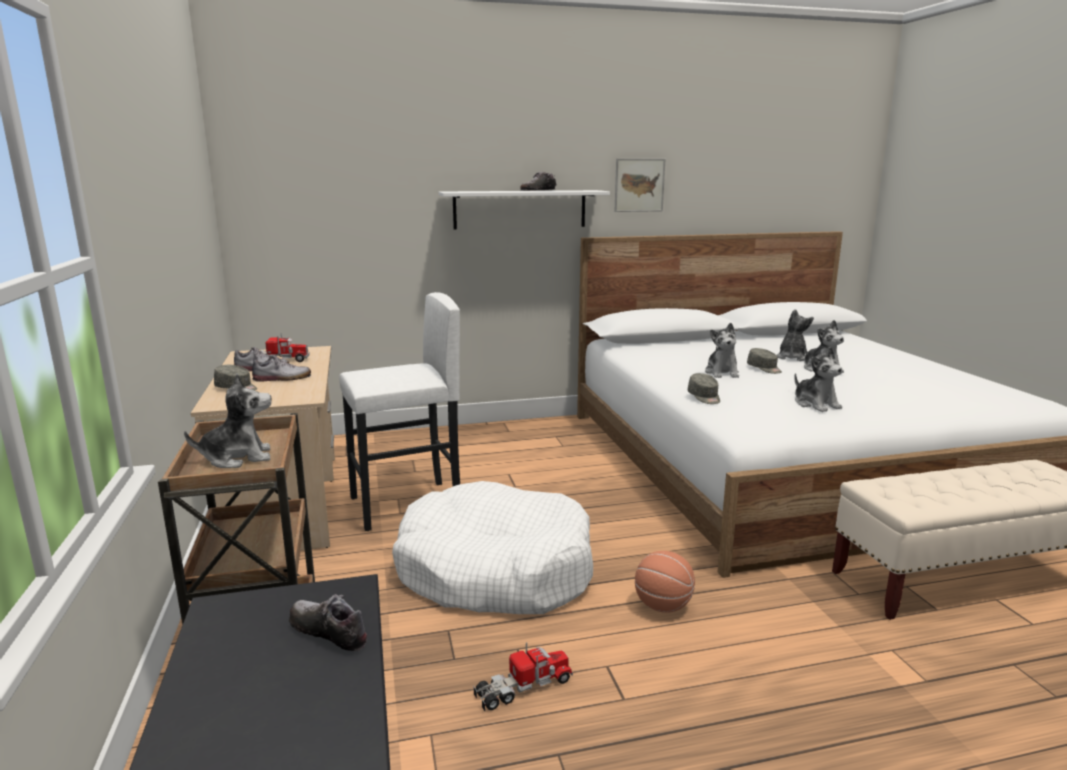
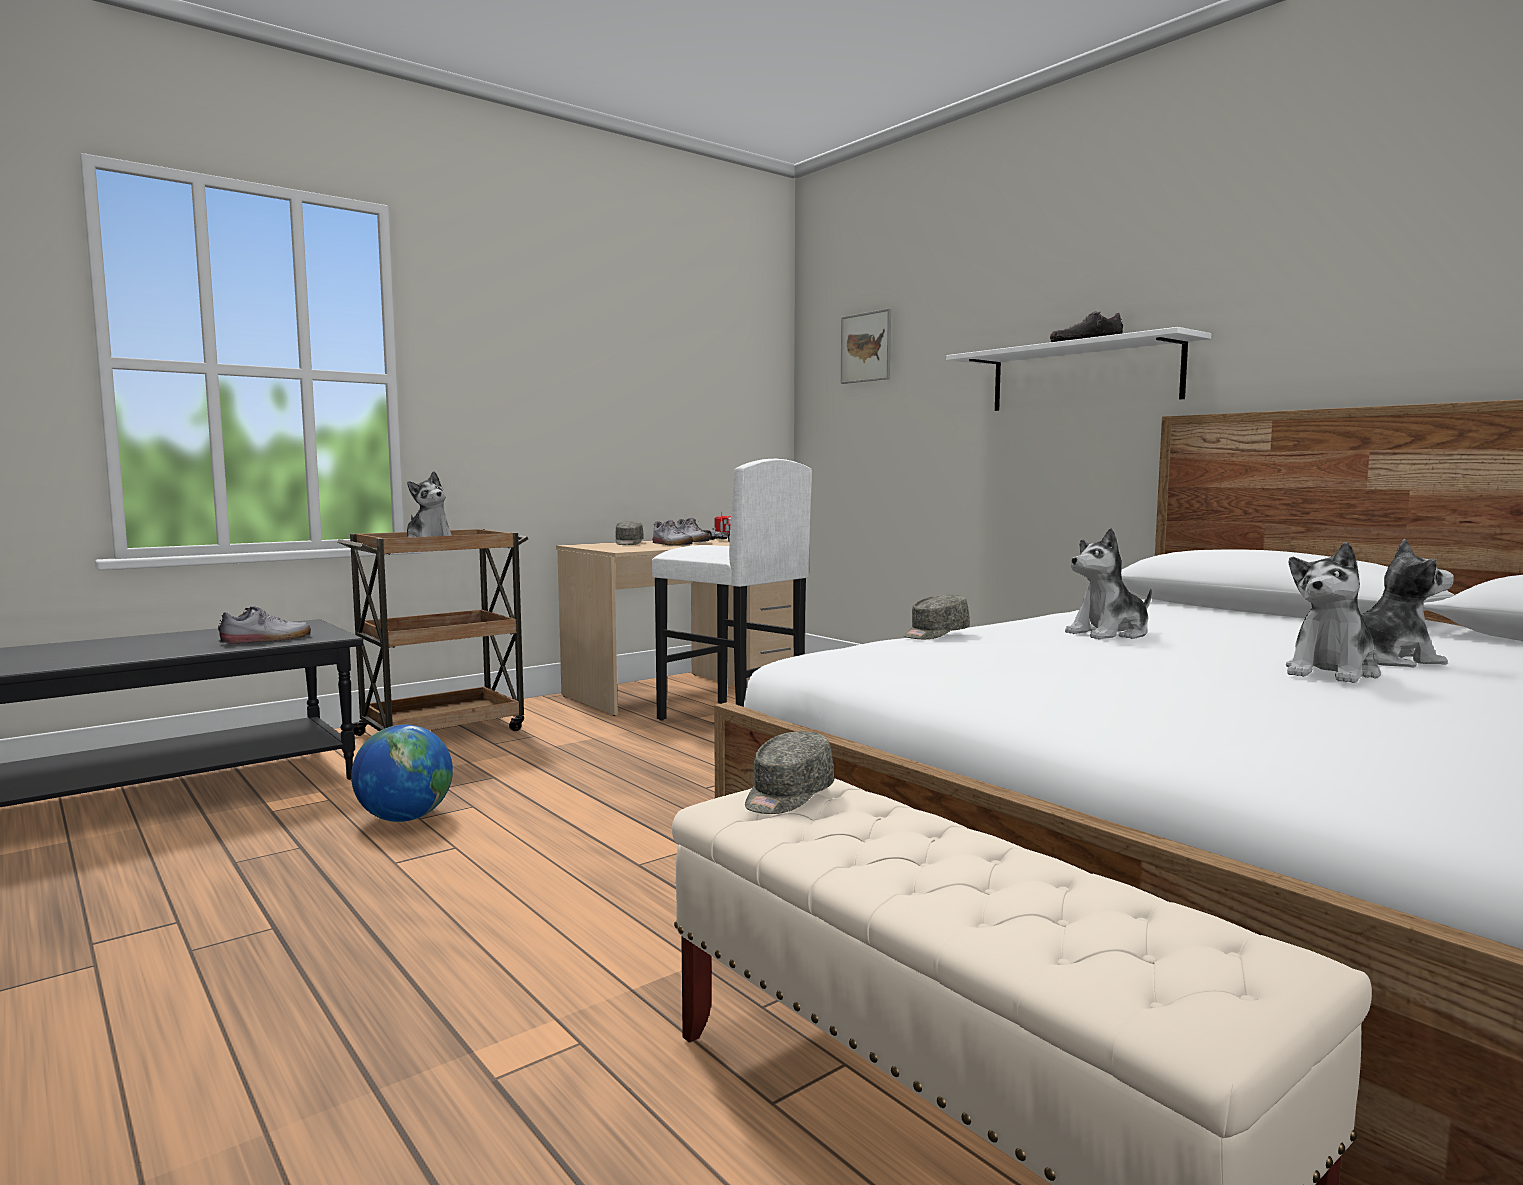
camera: 65 degrees right, 10 degrees down
(328, 632) = (266, 640): shoe -> shoe turned 45 degrees clockwise
(495, 570) = (624, 774): white dog bed -> none
(523, 688) = (404, 818): toy truck -> globe
(639, 185) = (1297, 314): picture -> picture (866, 347)
(662, 606) = (605, 859): basketball -> none
(764, 369) = (1204, 645): grey cap -> grey cap (787, 796)
(815, 404) = (1029, 672): plush toy -> none

